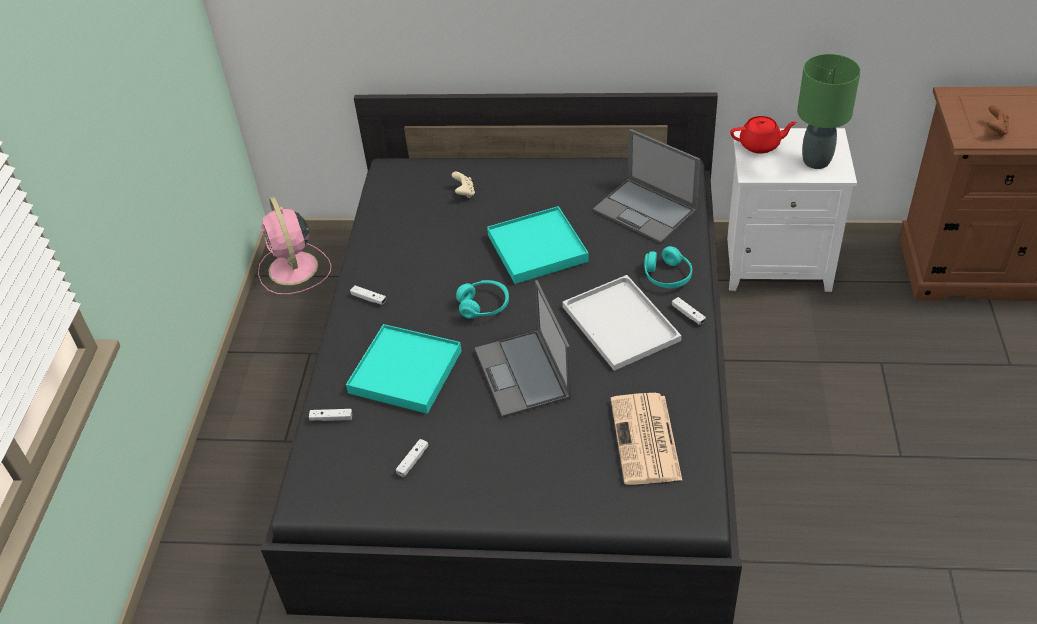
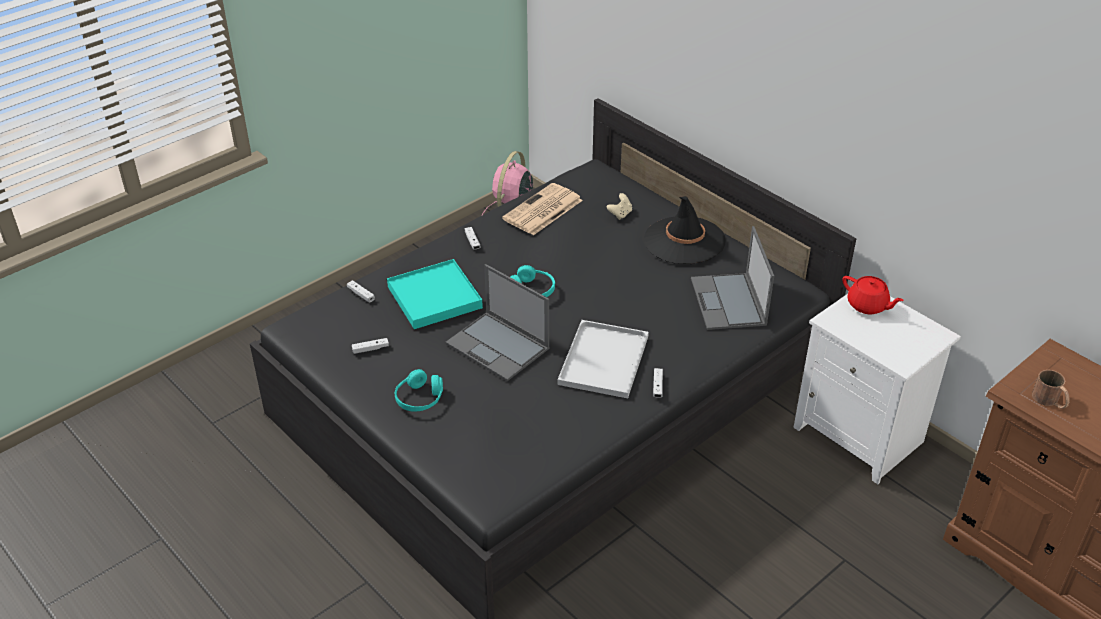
camera: 40 degrees right, 5 degrees down
(523, 374) = (498, 346): laptop -> laptop turned 75 degrees counterclockwise
(537, 248) = (617, 278): turquoise tray -> none
(545, 183) = (684, 241): none -> black hat
(646, 440) = (516, 438): newspaper -> newspaper (542, 210)
(667, 276) = (680, 353): turquoise headphones -> turquoise headphones (419, 399)
(816, 161) = (896, 343): green table lamp -> none
(995, 130) = (1050, 401): brown game controller -> brown mug

